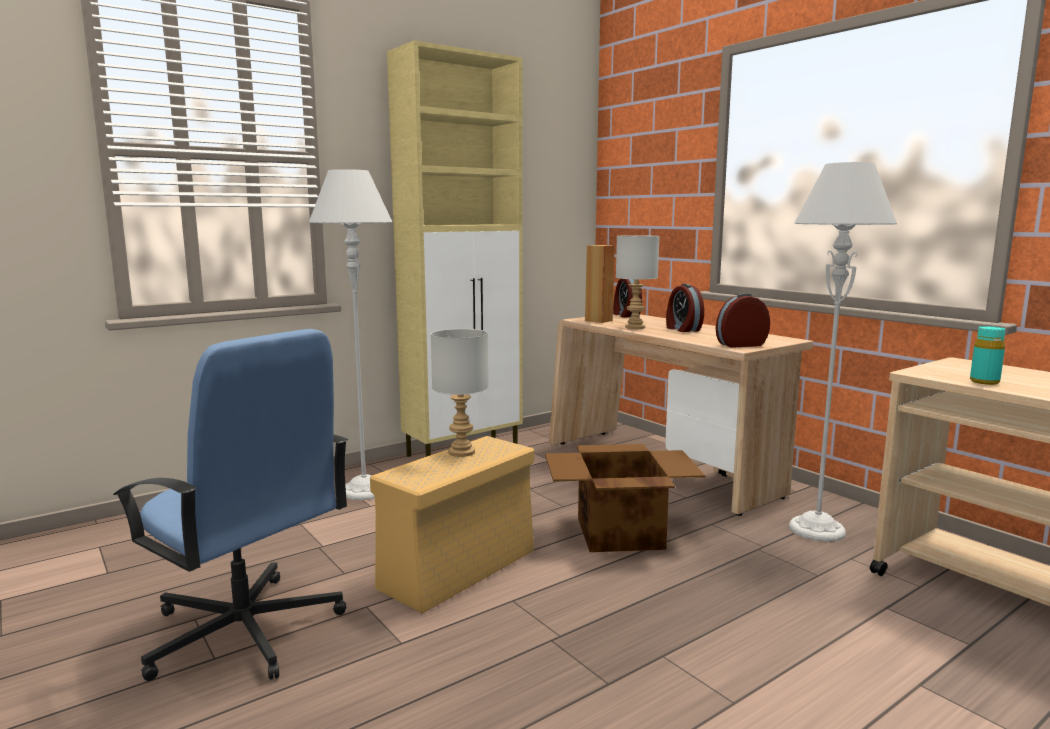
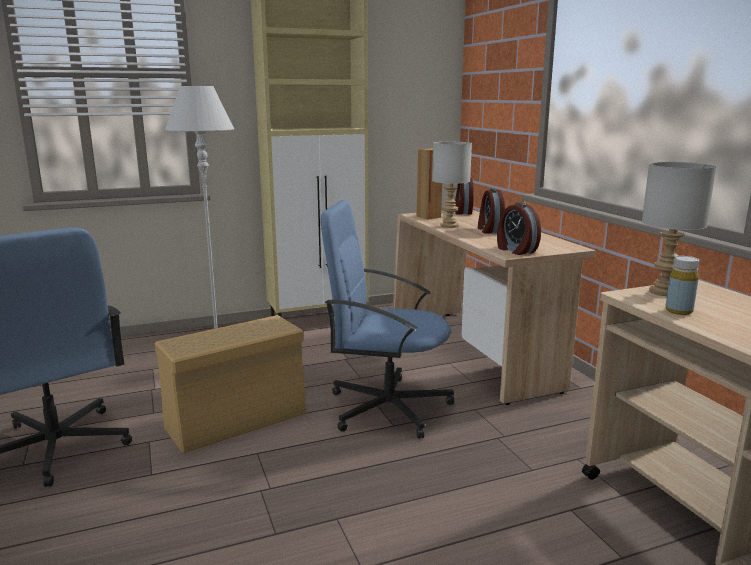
camera: 15 degrees right, 5 degrees up
(461, 452) = (241, 328): grey table lamp -> grey table lamp (664, 292)
(618, 533) = (387, 407): cardboard box -> blue office chair
(740, 344) = (515, 250): alarm clock -> alarm clock turned 120 degrees counterclockwise
(817, 529) = (568, 427): grey floor lamp -> none
(984, 382) = (678, 311): turquoise bottle -> yellow bottle

